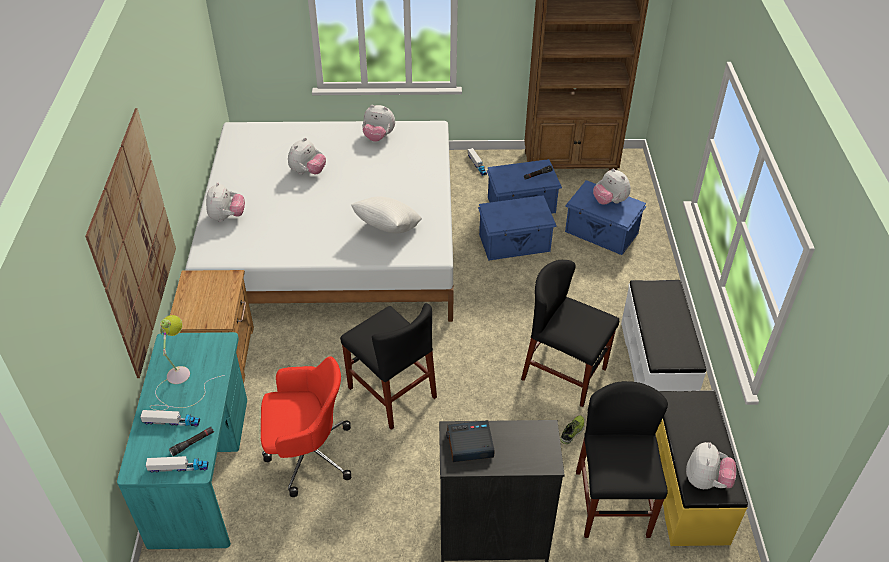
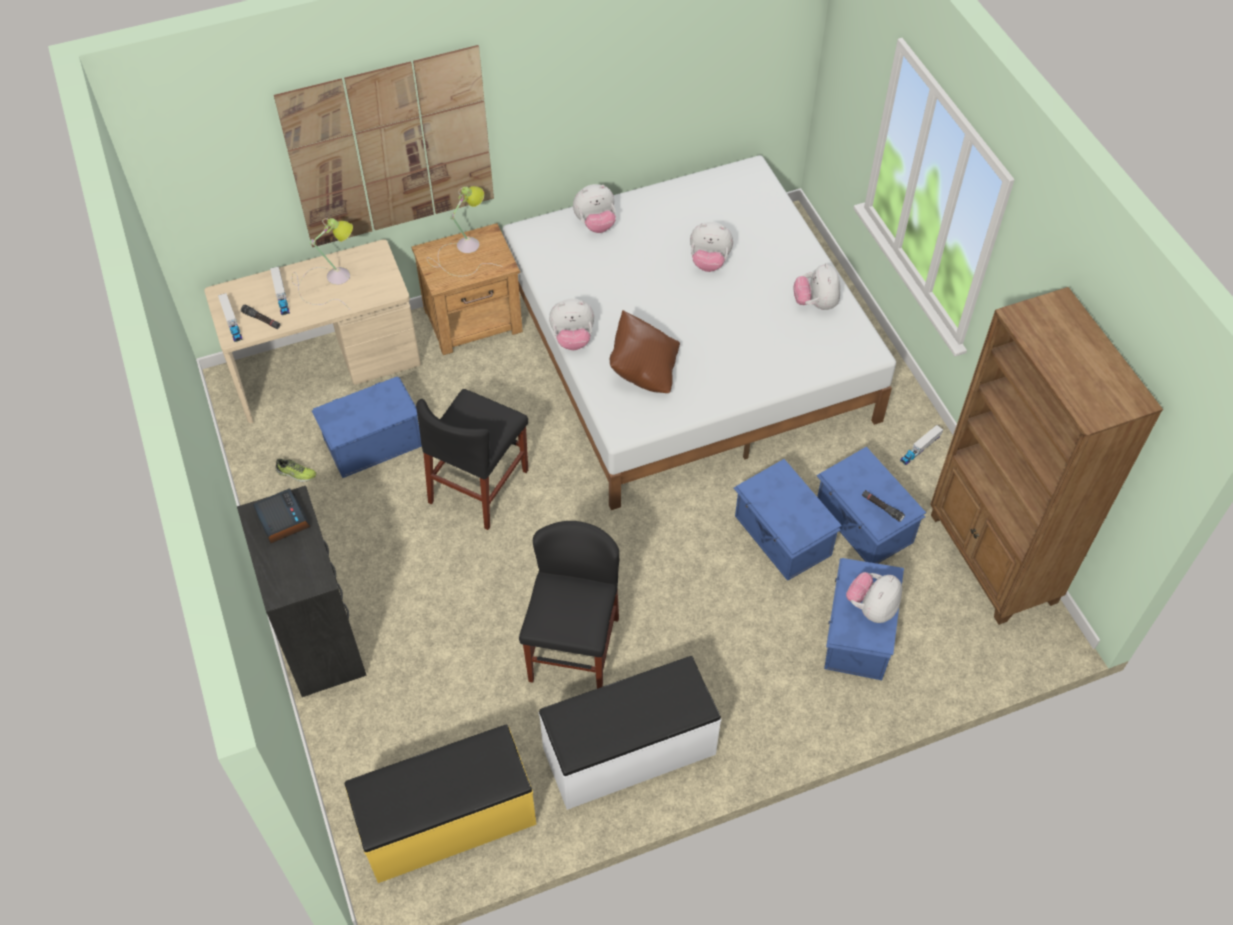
camera: 70 degrees right, 10 degrees up
(198, 297) = (464, 251): none -> table lamp
(202, 470) = (326, 367): turquoise desk -> beige desk
(307, 454) = (372, 442): red office chair -> blue storage box
(387, 229) = (644, 370): white pillow -> brown pillow
(573, 432) = (487, 680): shoe -> shoe (296, 474)
(612, 504) = (397, 744): black chair -> none
(706, 481) = (383, 798): plush toy -> plush toy (572, 339)

